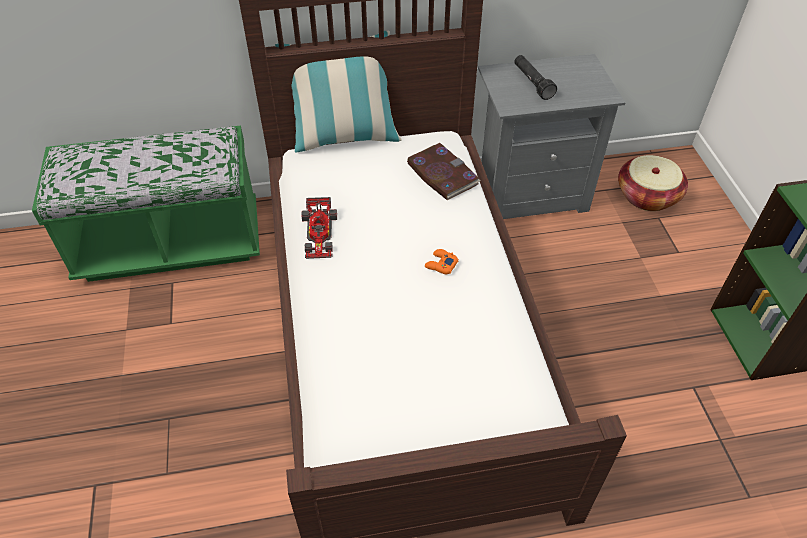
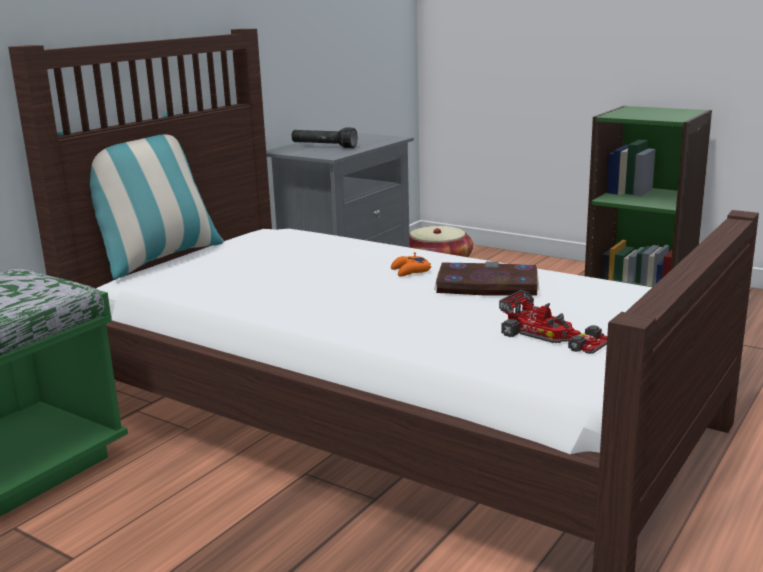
camera: 45 degrees left, 30 degrees down
(319, 234) = (253, 301): toy car -> toy car (553, 335)
(442, 174) = (305, 240): book -> book (486, 285)

